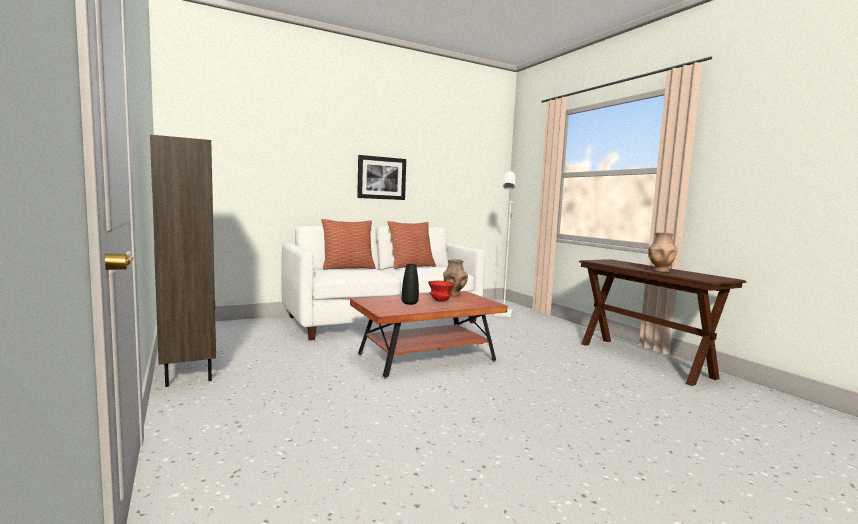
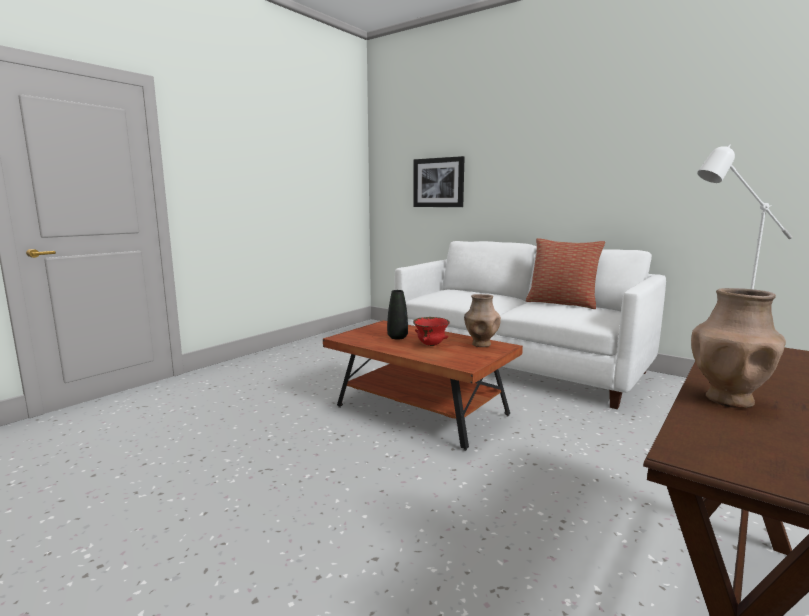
camera: 65 degrees right, 5 degrees up
(187, 369) = (294, 349): brown bookcase -> none
(348, 268) = (480, 292): pillow -> none
(381, 178) = (569, 179): picture -> picture (438, 182)

